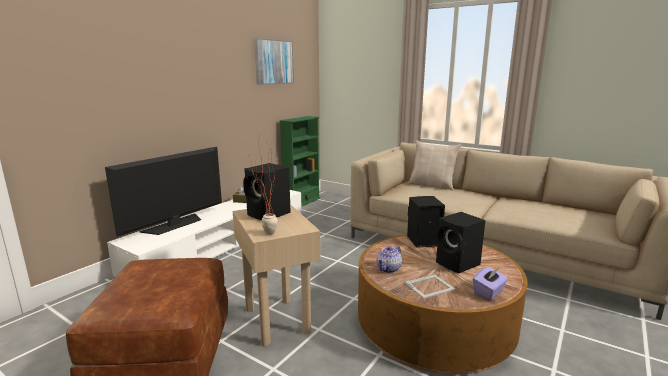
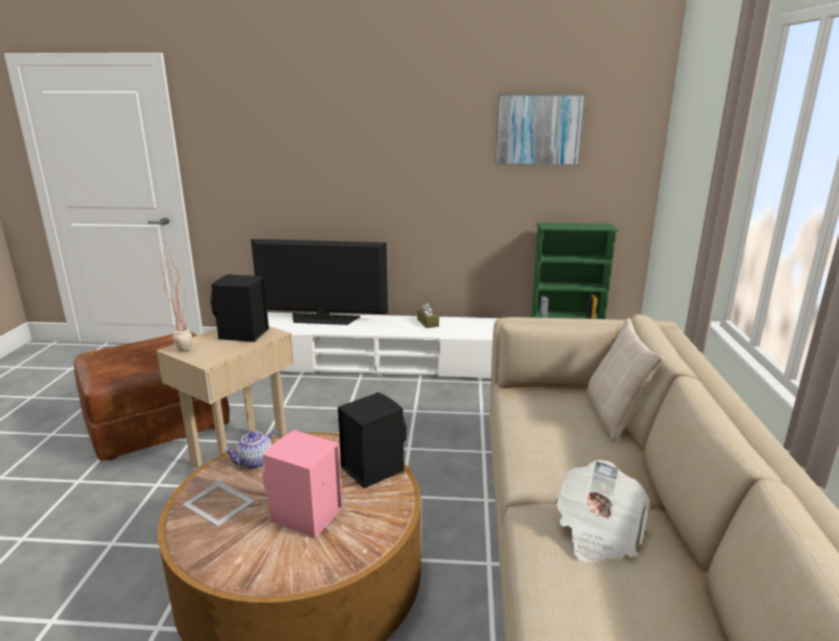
camera: 60 degrees right, 5 degrees up
(389, 269) = (255, 462): teapot -> teapot turned 45 degrees counterclockwise
(458, 264) = (304, 516): black speaker -> pink speaker
(489, 292) = (220, 560): purple tissue box -> none
(515, 206) = (597, 532): none -> newspaper

